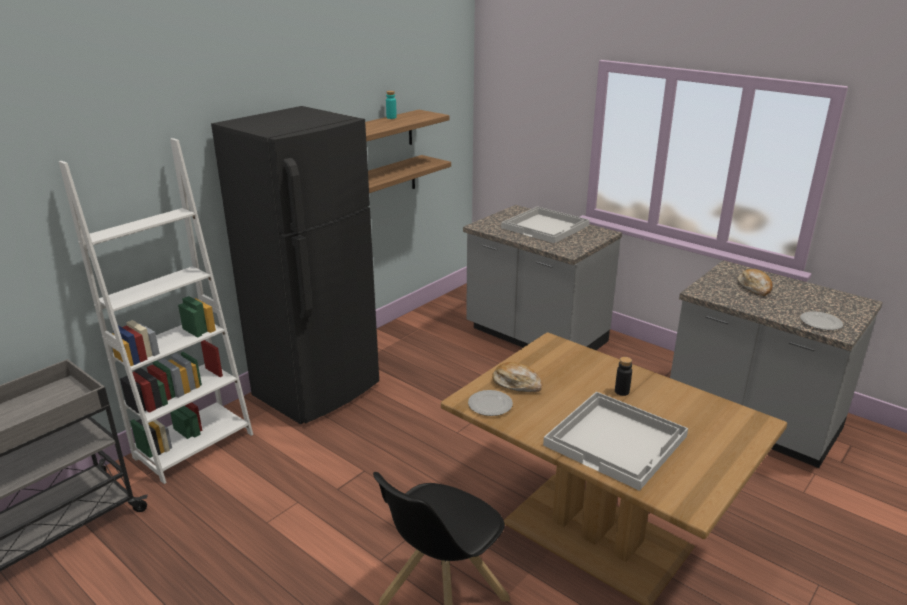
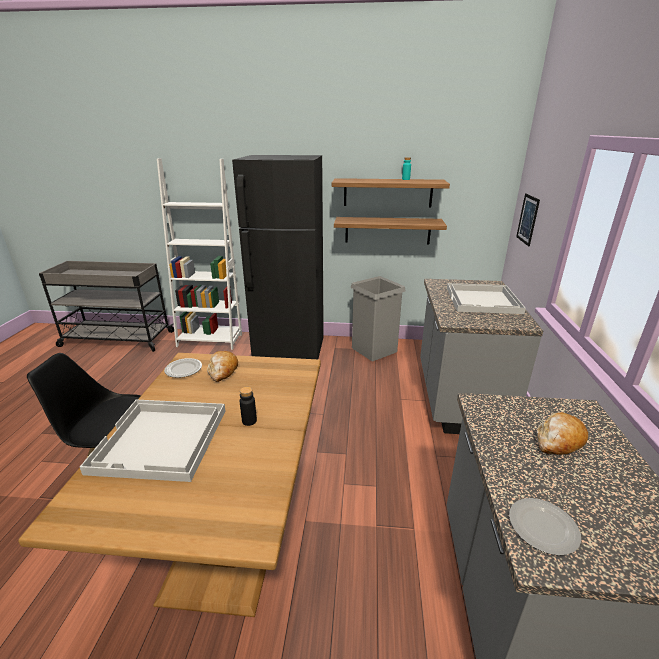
camera: 55 degrees right, 0 degrees up
(400, 339) = (374, 349): none -> grey trash can
(512, 136) = (527, 219): none -> picture

